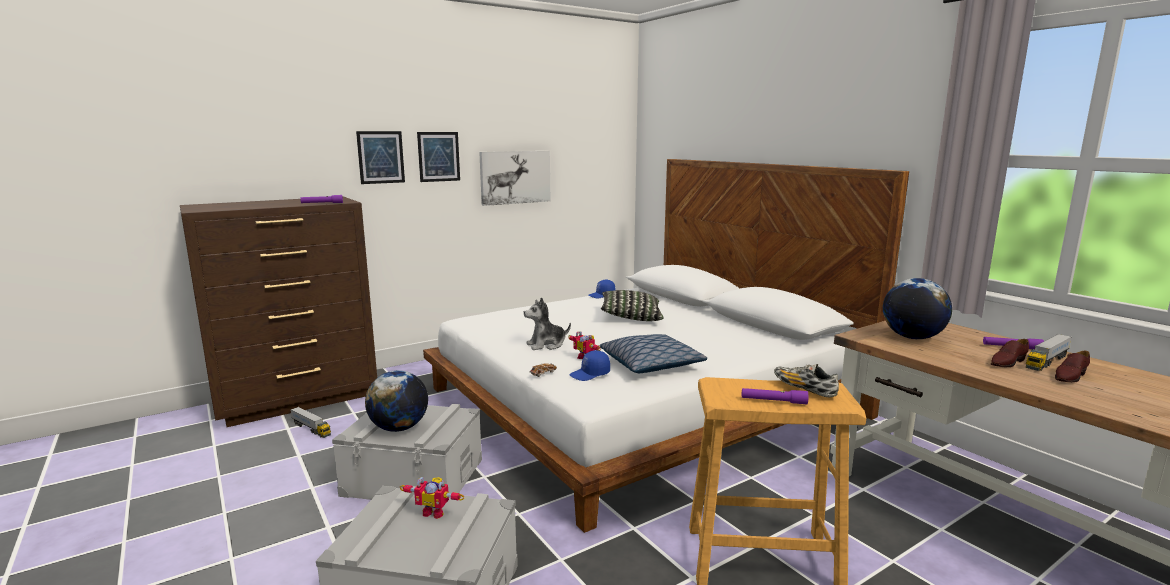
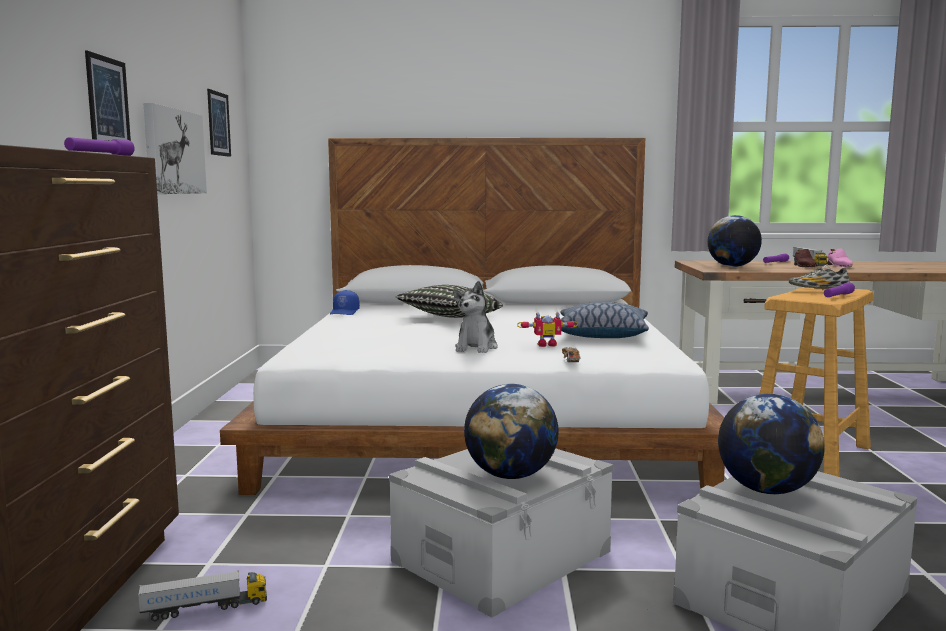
camera: 55 degrees left, 5 degrees down
(381, 157) = (49, 88): picture -> picture (218, 124)
(435, 511) = (766, 490): toy robot -> globe
(590, 374) = (600, 349): blue cap -> none
(1069, 376) = (839, 266): brown shoe -> pink shoe

